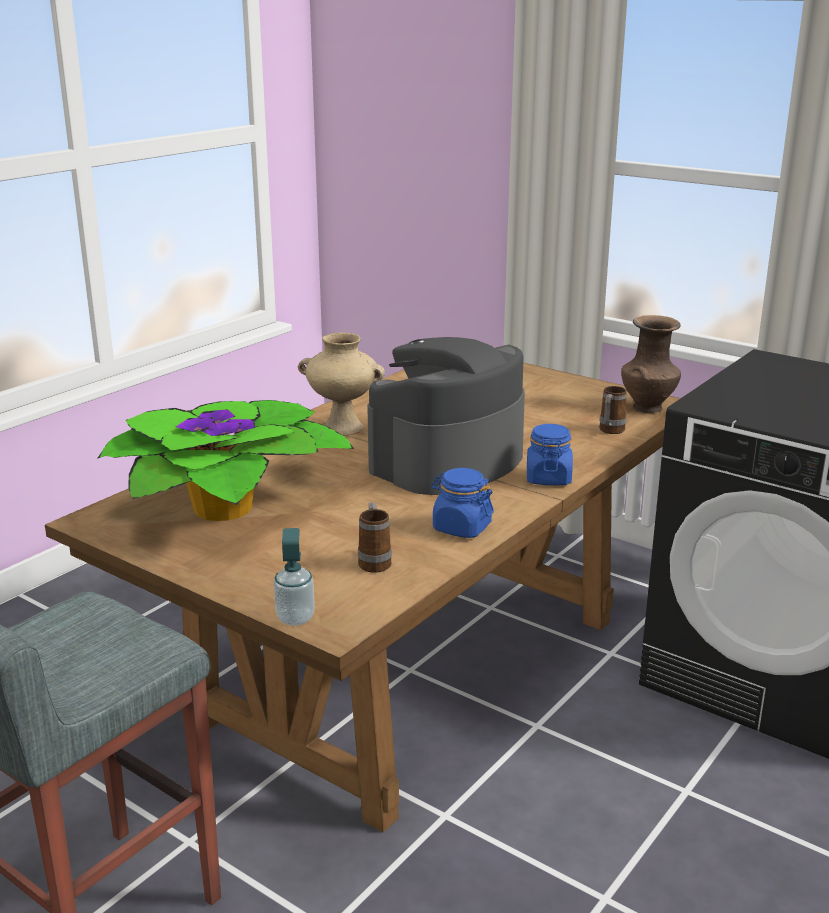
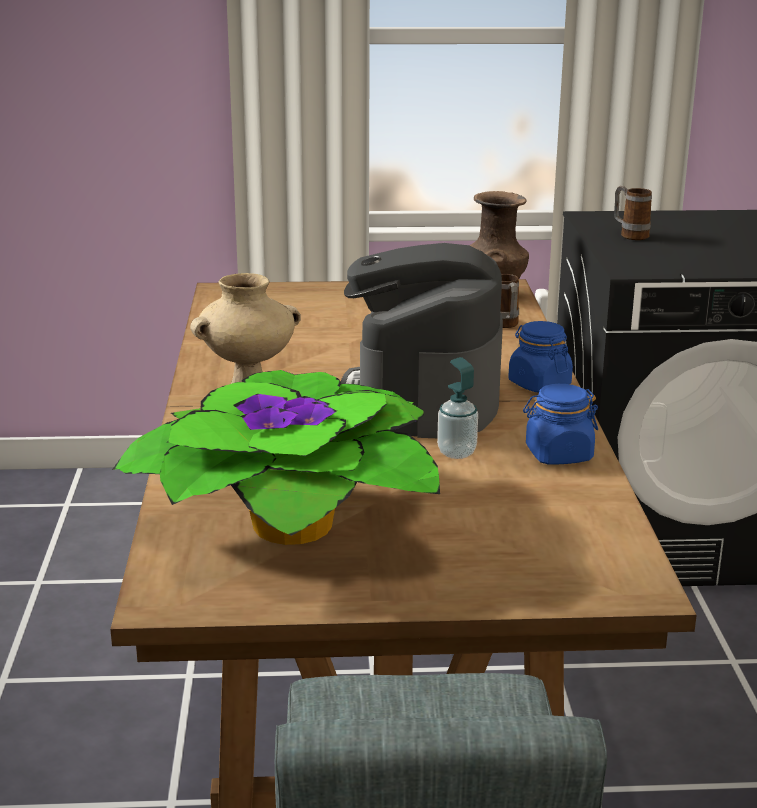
camera: 40 degrees left, 0 degrees up
(295, 618) = (591, 599): soap dispenser -> soap dispenser (456, 452)
(374, 561) = (548, 515): mug -> mug (630, 235)

